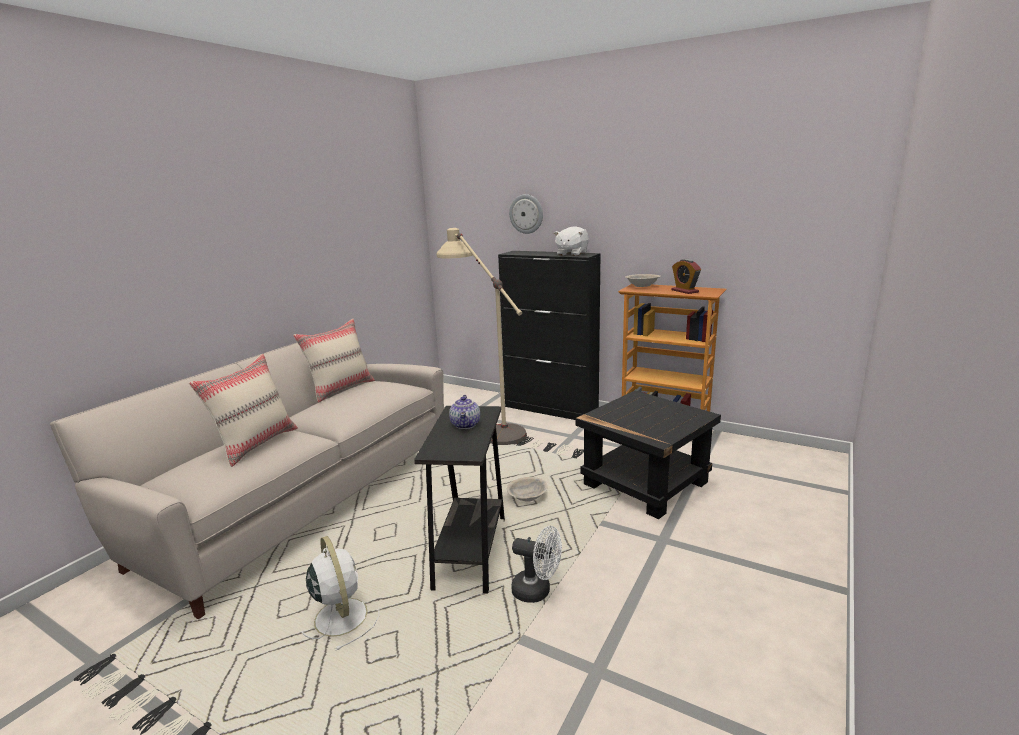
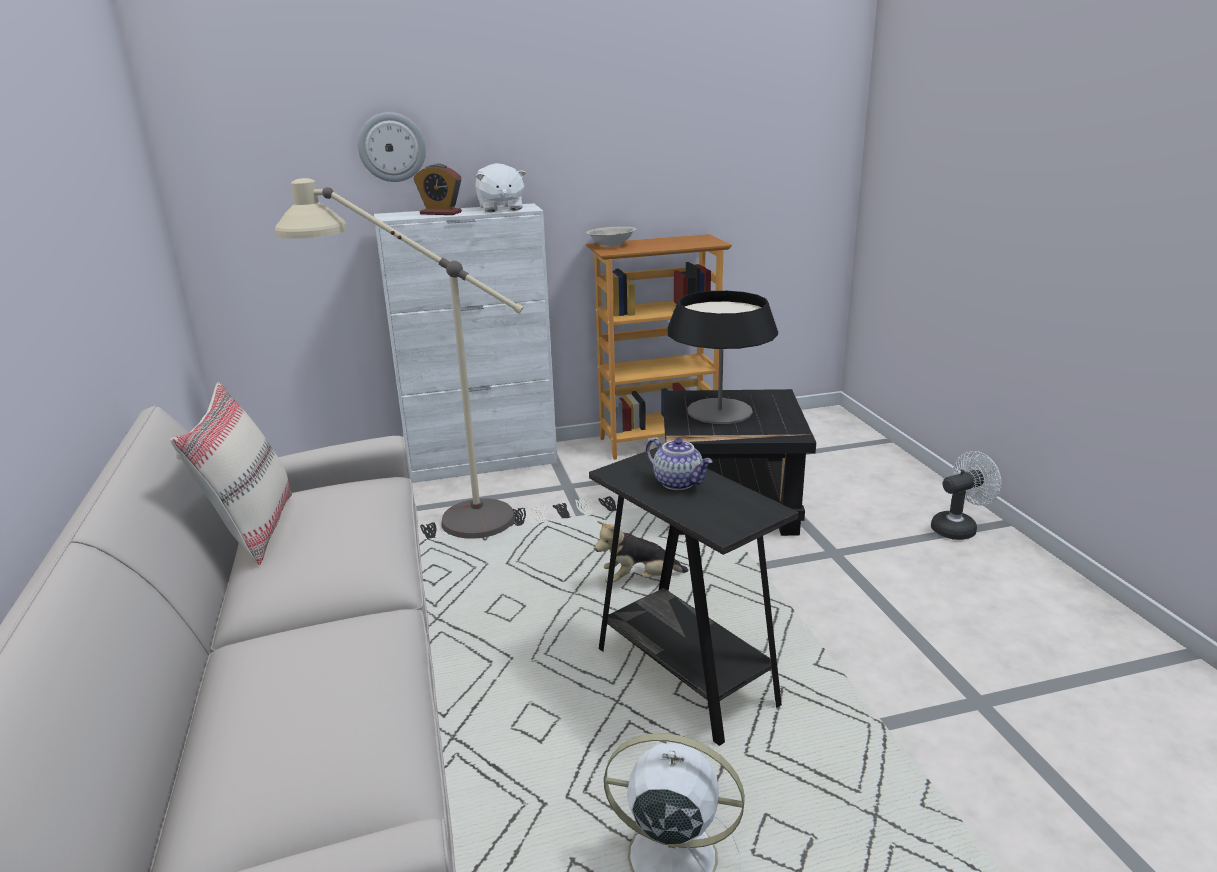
camera: 45 degrees left, 5 degrees up
(256, 444) = (316, 674): beige pillow -> none
(527, 497) = (639, 580): beige bowl -> plush toy
(537, 591) = (819, 670): white fan -> white fan (958, 528)
(551, 409) = (483, 463): black cabinet -> white cabinet
(642, 412) = (719, 411): none -> table lamp
(684, 291) = (677, 243): alarm clock -> alarm clock (441, 213)

